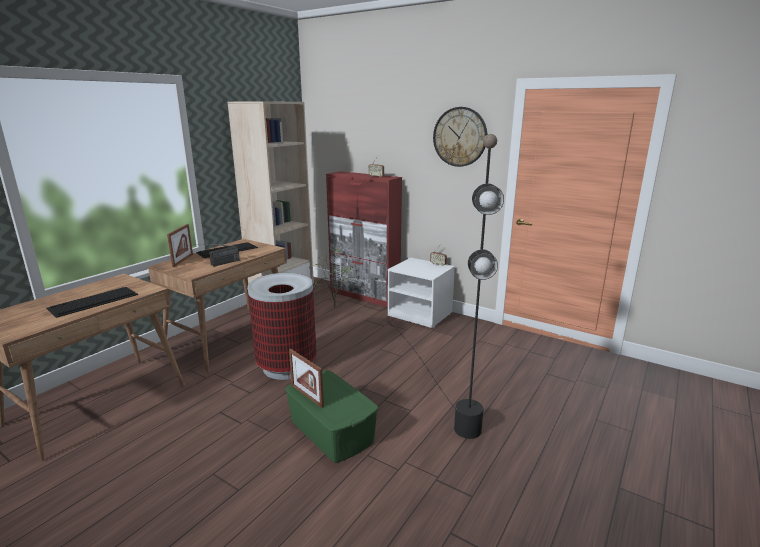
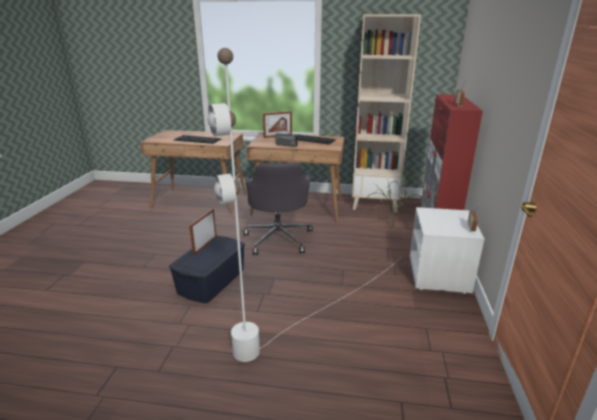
camera: 65 degrees right, 5 degrees up
(287, 366) = (278, 238): trash can -> grey office chair
(331, 431) = (211, 281): green storage box -> blue storage box
(439, 388) = (302, 319): black floor lamp -> white floor lamp
(460, 137) = (523, 64): wall clock -> none

